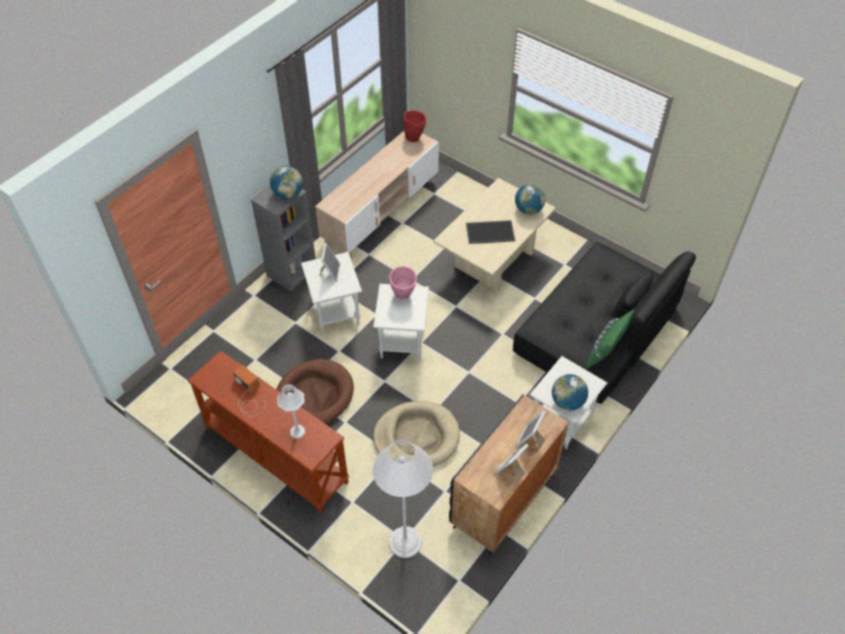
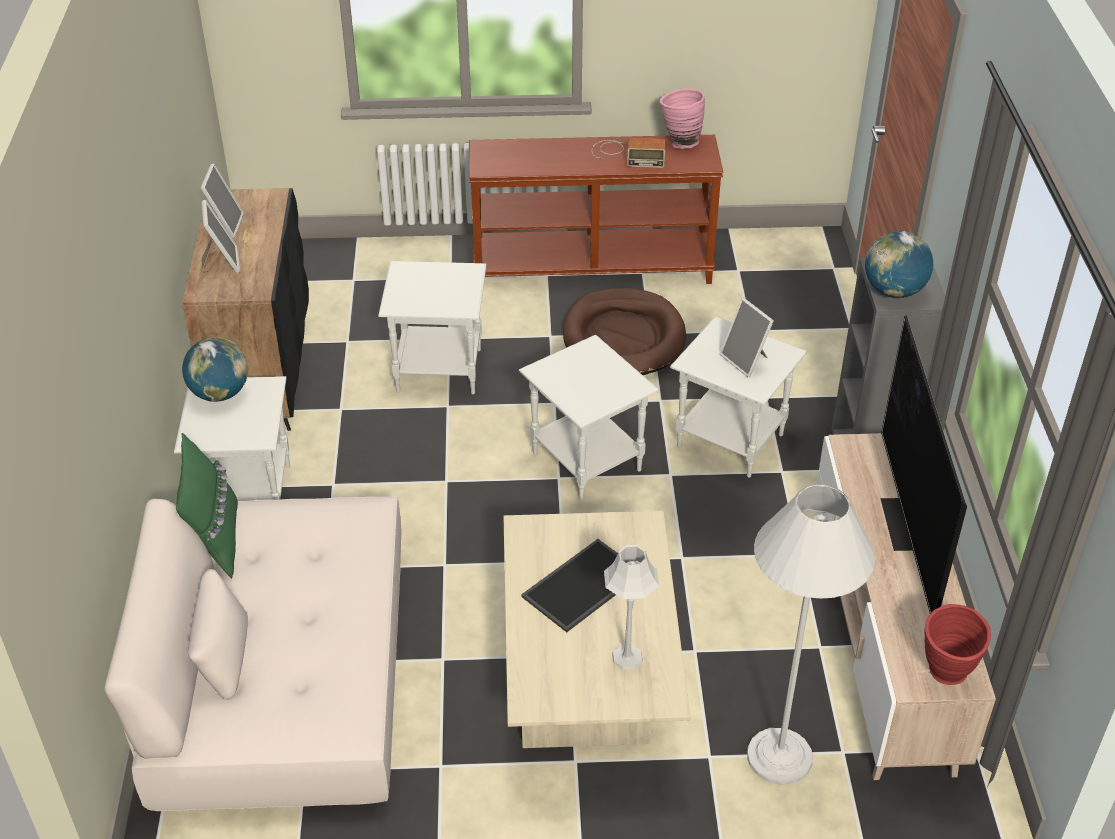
camera: 140 degrees right, 10 degrees down
(297, 431) = (527, 156): grey table lamp -> grey table lamp (627, 657)
(363, 179) = (907, 525): none -> television
(403, 297) = (599, 390): pink vase -> pink vase (679, 142)
(405, 542) = (350, 279): white floor lamp -> white floor lamp (779, 756)
(416, 437) = (440, 370): beige dog bed -> white side table
(528, 209) = (556, 679): globe -> none
(596, 331) = (283, 668): black sofa -> beige sofa

